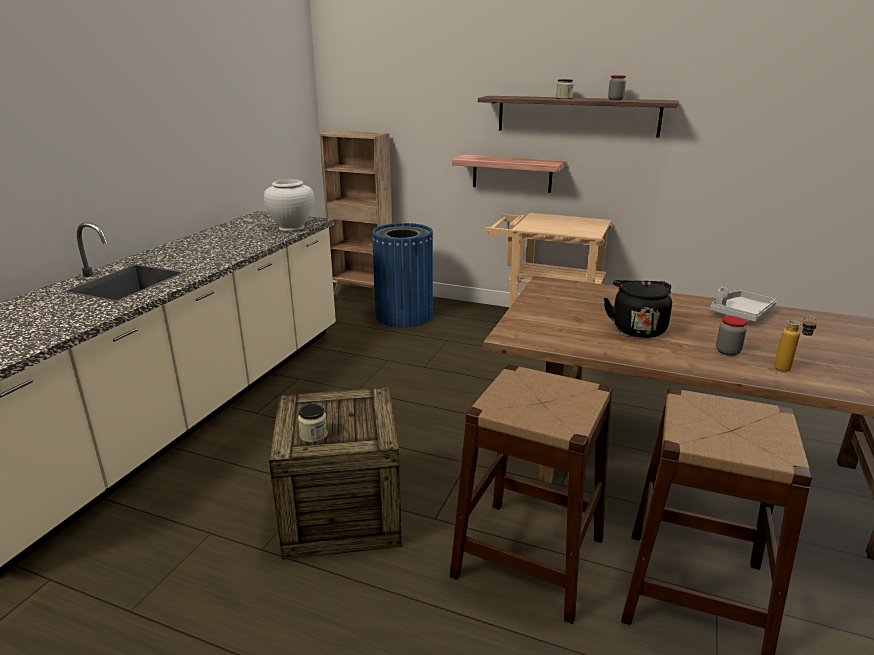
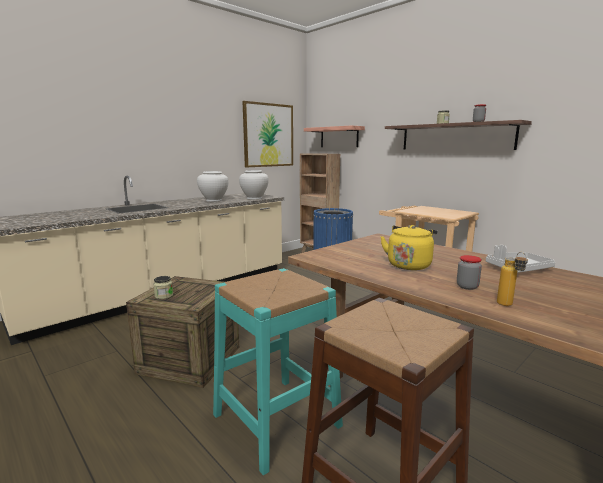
camera: 25 degrees right, 10 degrees down
(232, 242) = (214, 200): none -> white vase
(269, 106) = (268, 135): none -> picture
(512, 173) = (411, 178): shelf -> shelf (339, 137)
(529, 556) = (276, 420): brown stool -> turquoise stool
(637, 328) = (409, 265): black kettle -> yellow kettle

